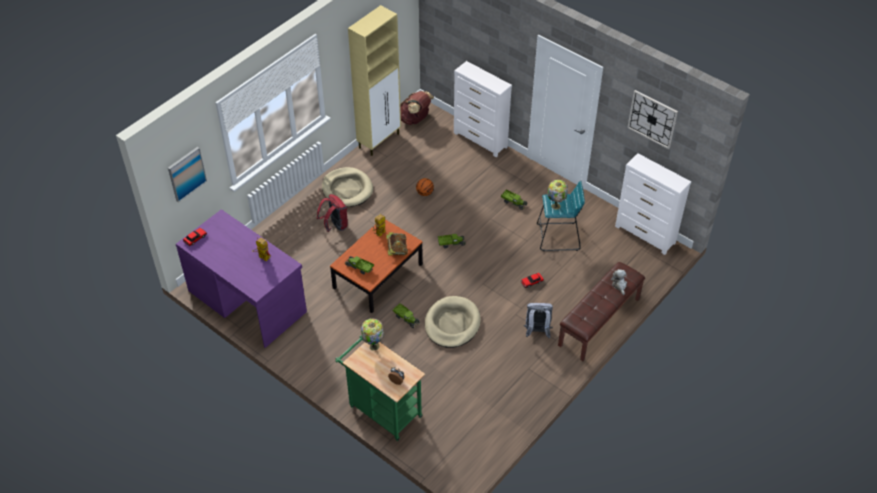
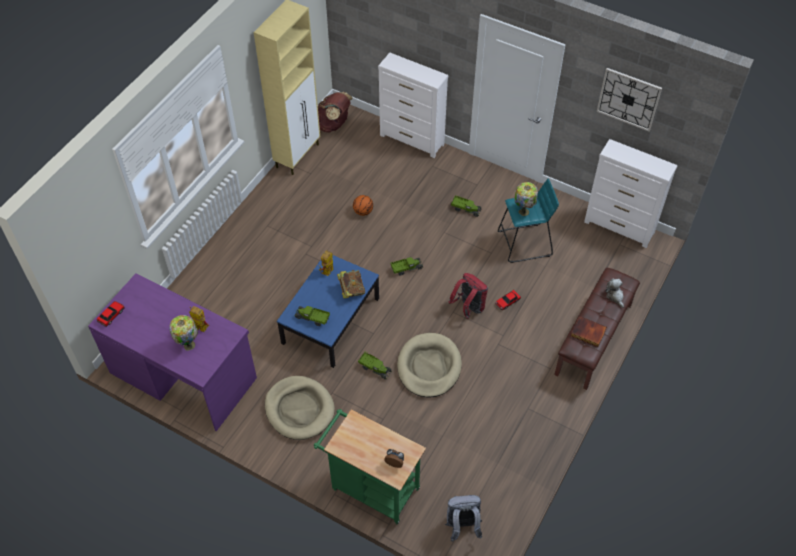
camera: 10 degrees left, 5 degrees up
(186, 174) = (89, 241): picture -> none
(335, 226) = (268, 266): red backpack -> red backpack (468, 308)
(347, 189) = (273, 219): beige dog bed -> beige dog bed (299, 409)
(373, 345) = (356, 421): table lamp -> table lamp (188, 344)
(378, 276) = (331, 321): brown coffee table -> blue coffee table
(537, 332) = (527, 361): grey backpack -> grey backpack (462, 526)
(588, 311) = (587, 333): none -> book

